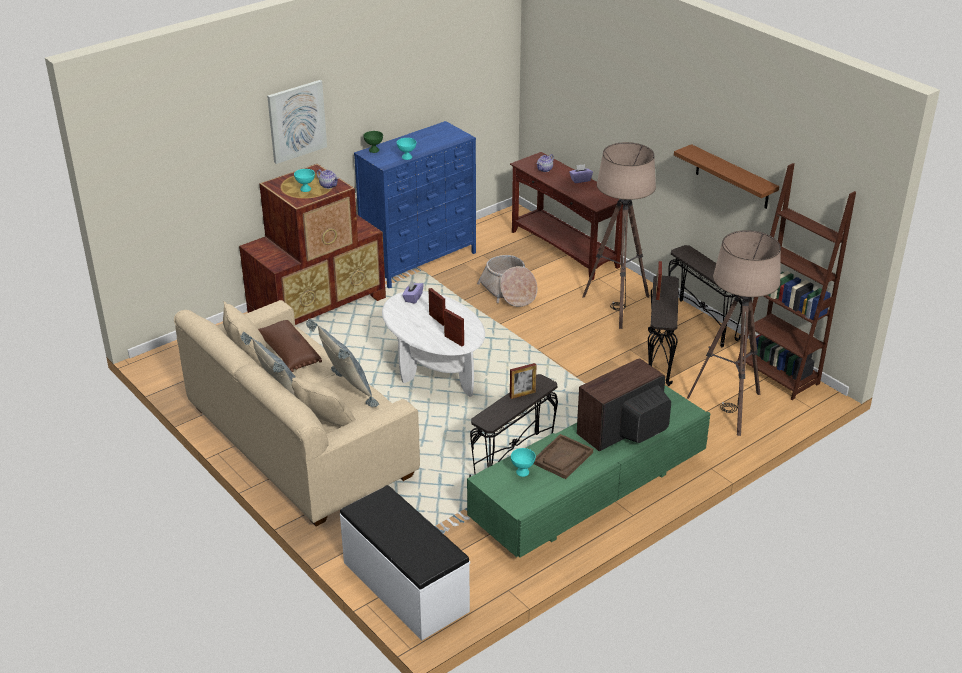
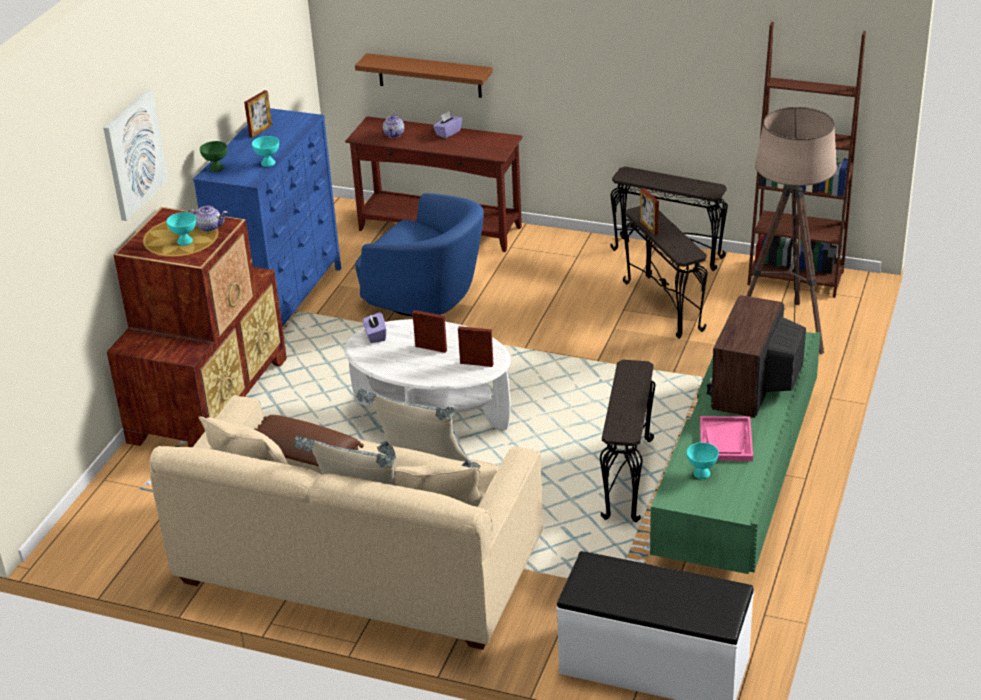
camera: 30 degrees left, 0 degrees up
(508, 292) = (426, 298): basket -> blue armchair
(522, 394) = (628, 389): picture frame -> picture frame (260, 131)
(562, 458) = (726, 440): brown tray -> pink tray
(617, 307) = (563, 270): floor lamp -> none
(732, 177) = (680, 64): brown shelf -> brown shelf (429, 75)

